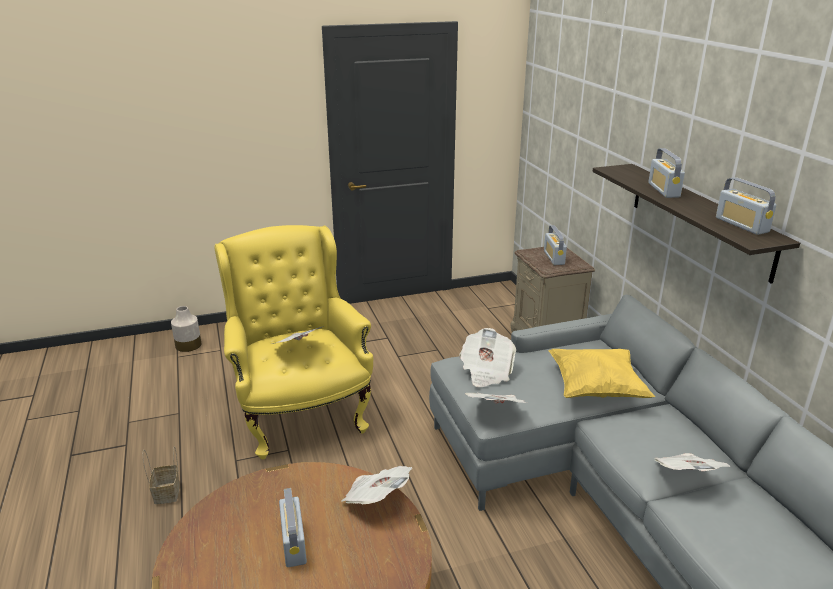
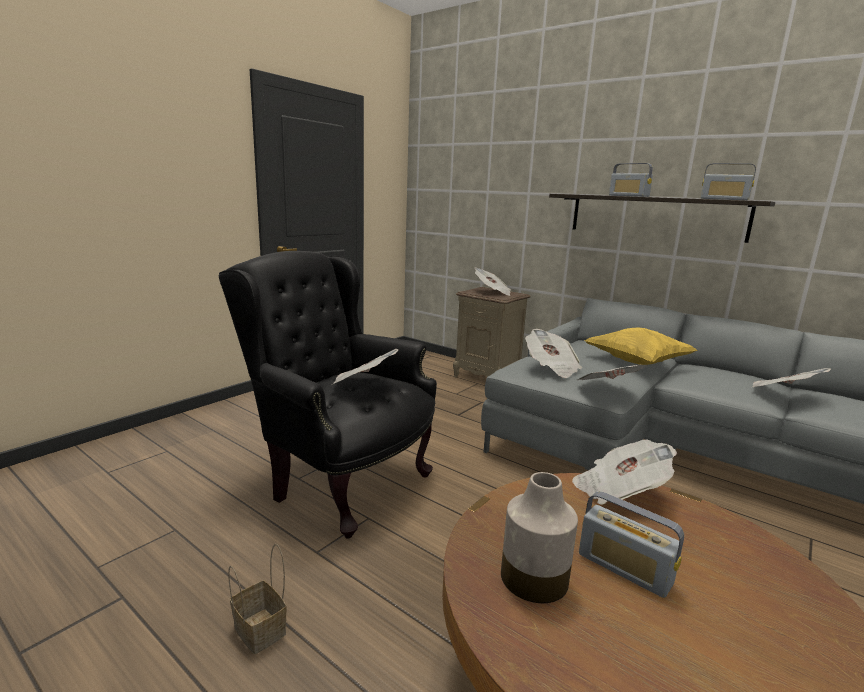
camera: 35 degrees left, 10 degrees down
(188, 345) = (113, 456): beige vase -> beige vase (534, 576)
(300, 415) = (341, 481): yellow armchair -> black armchair
(554, 258) = (492, 292): radio -> newspaper

